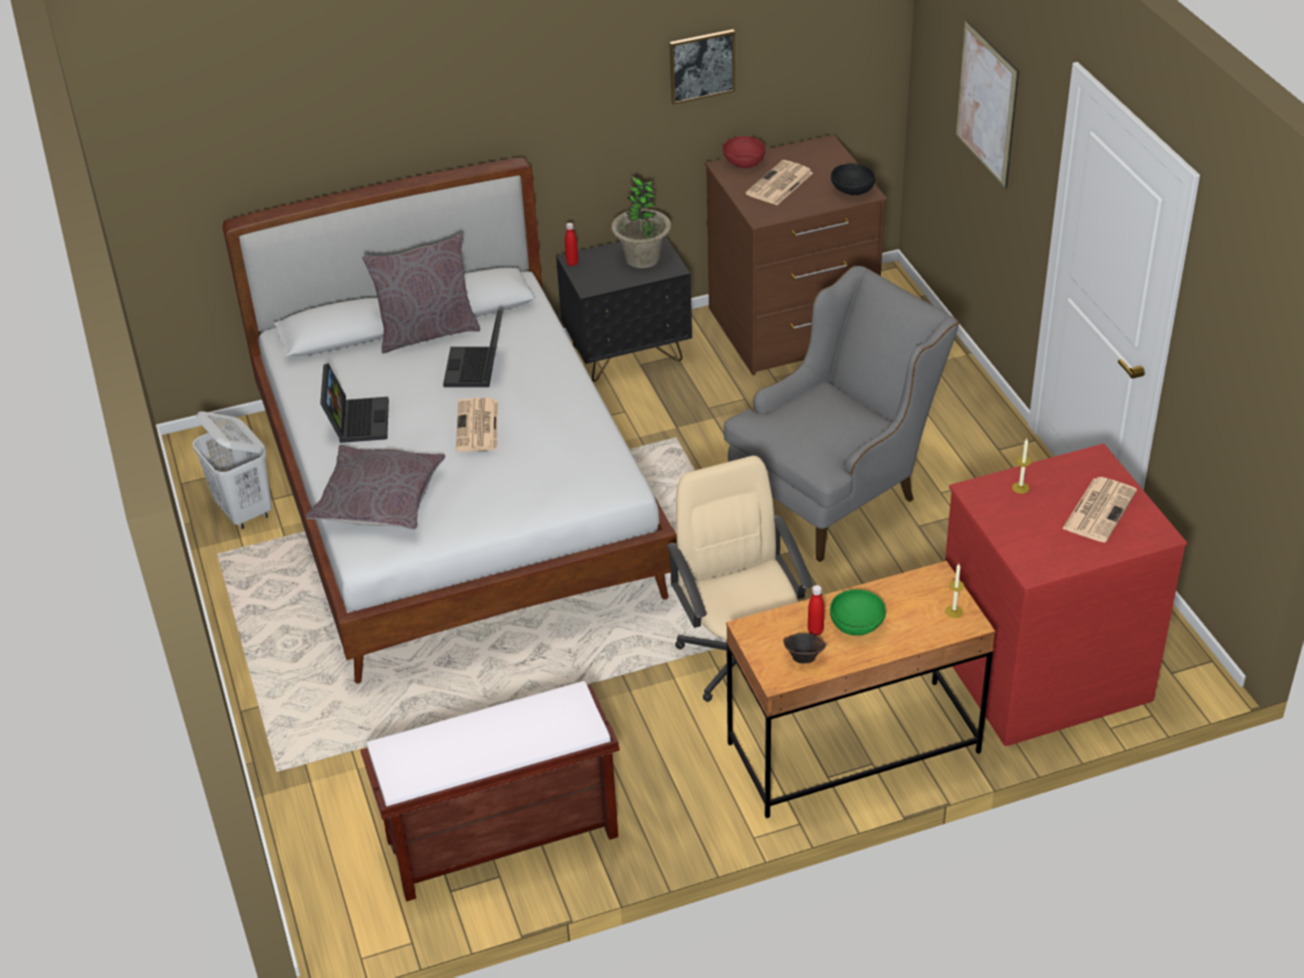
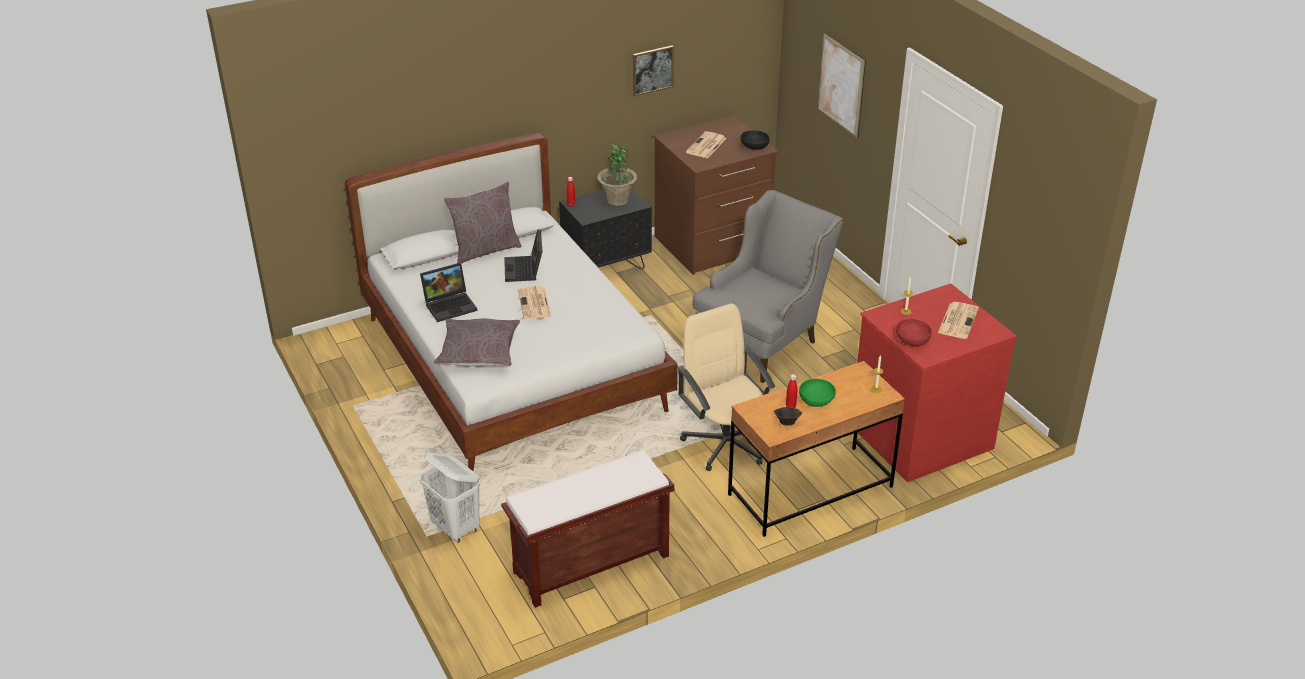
camera: 10 degrees left, 5 degrees down
(244, 511) = (365, 378): white laundry basket -> white laundry basket (456, 528)
(356, 420) = (451, 305): laptop -> laptop turned 75 degrees clockwise
(743, 162) = (679, 134): red bowl -> red bowl (912, 341)

